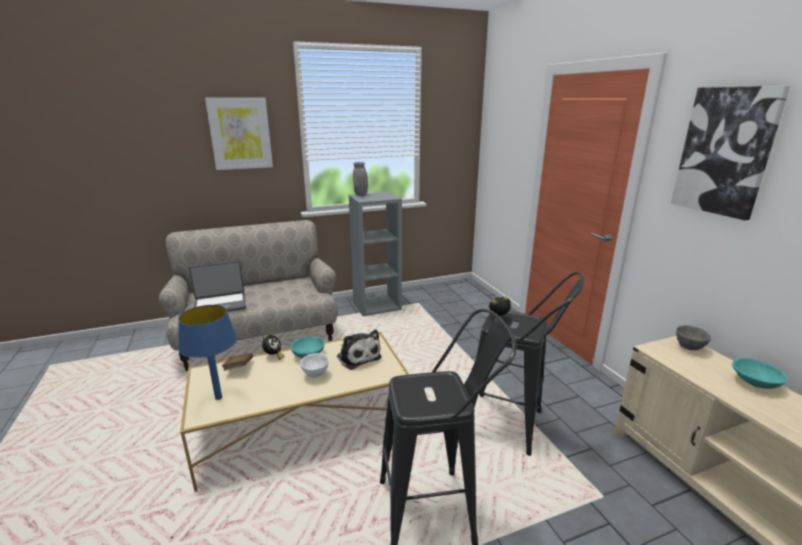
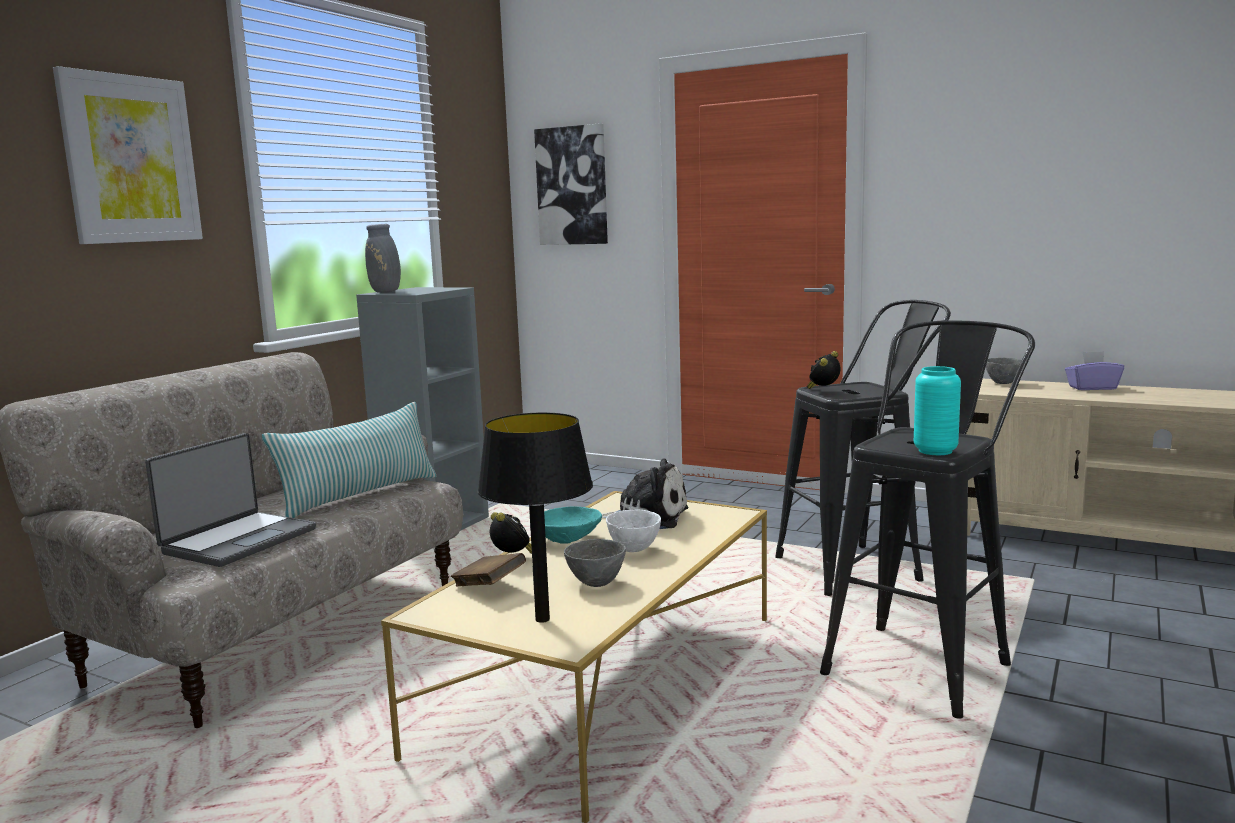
camera: 40 degrees left, 10 degrees down
(218, 397) = (542, 619): blue table lamp -> black table lamp
(267, 388) = (596, 583): none -> grey bowl
(290, 295) = (359, 495): none -> pillow
(412, 404) = (935, 451): none -> turquoise vase
(725, 151) = (975, 140): picture -> picture (572, 186)
(753, 383) = (1092, 388): turquoise bowl -> purple tissue box

